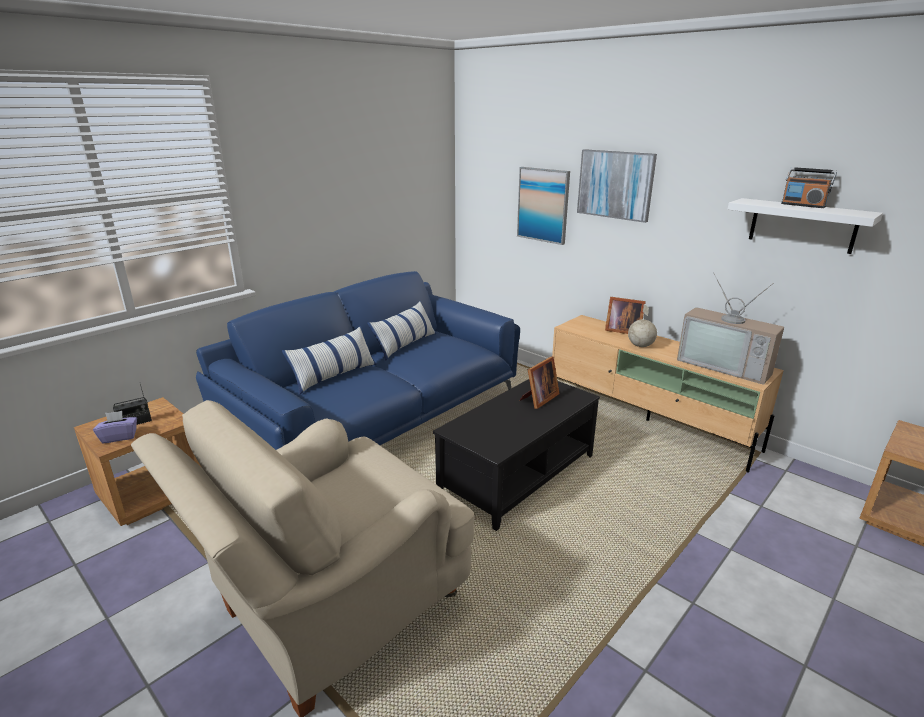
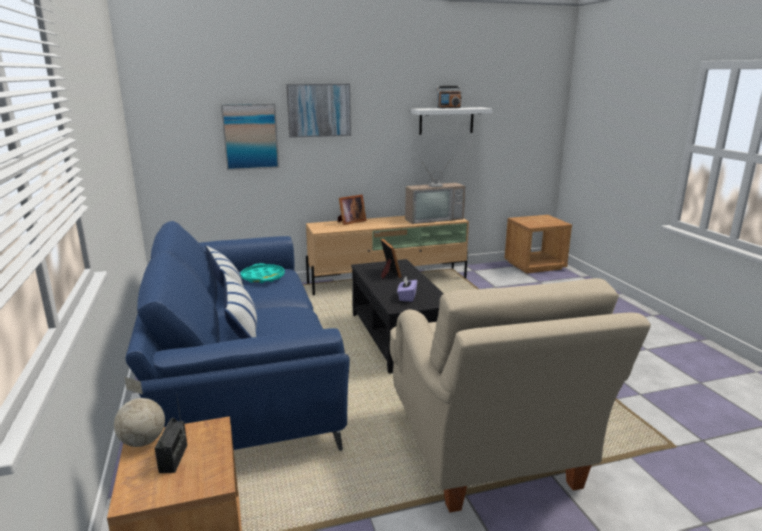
camera: 60 degrees left, 5 degrees down
(119, 437) = (200, 472): purple tissue box -> purple tissue box (407, 297)
(440, 348) = (263, 277): none -> turquoise tray
(640, 346) = (380, 224): globe -> globe (143, 441)

